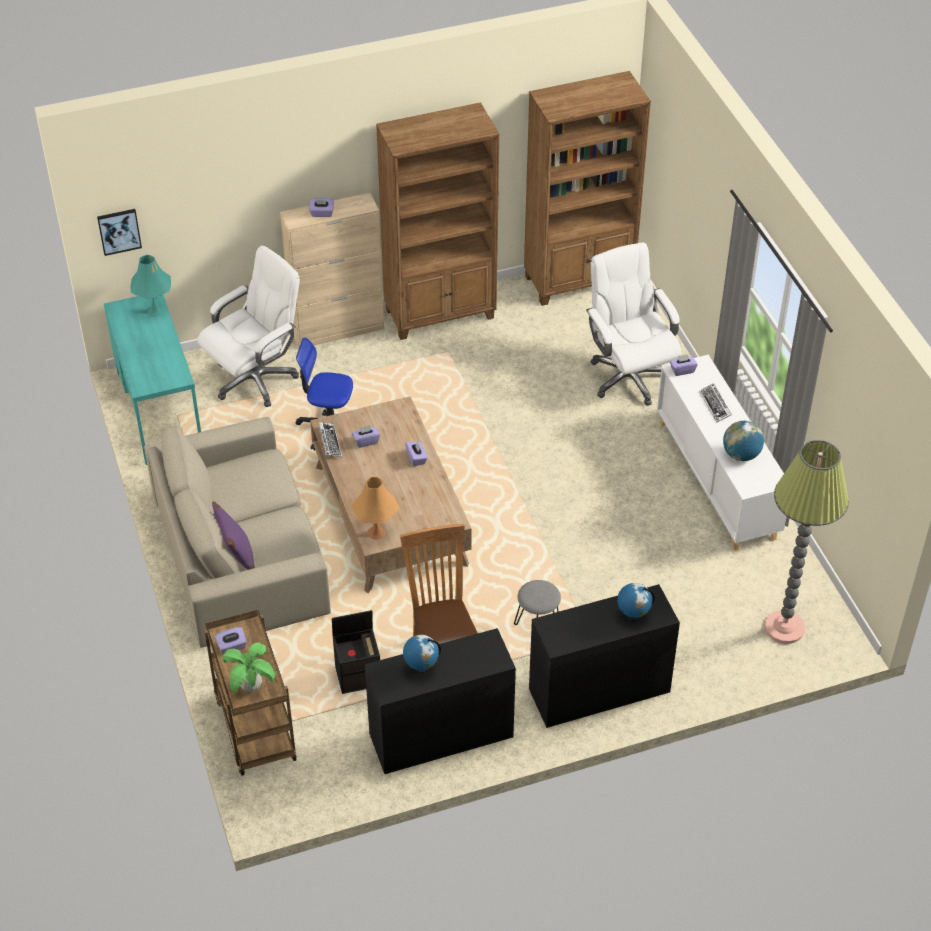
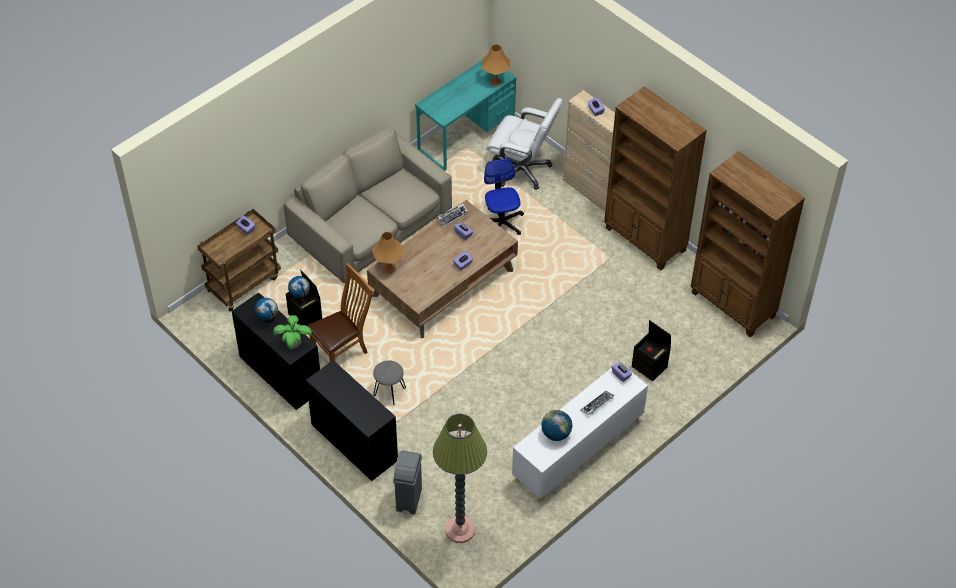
camera: 65 degrees right, 5 degrees up
(119, 231) = (505, 22): picture -> none
(155, 311) = (495, 82): turquoise table lamp -> orange table lamp
(237, 557) = (339, 213): purple pillow -> none
(251, 687) = (221, 249): potted plant -> potted plant (293, 345)
(628, 377) = (650, 367): white office chair -> black storage box
(633, 616) = (360, 411): globe -> globe (300, 297)
(717, 663) = (408, 500): none -> grey trash can

